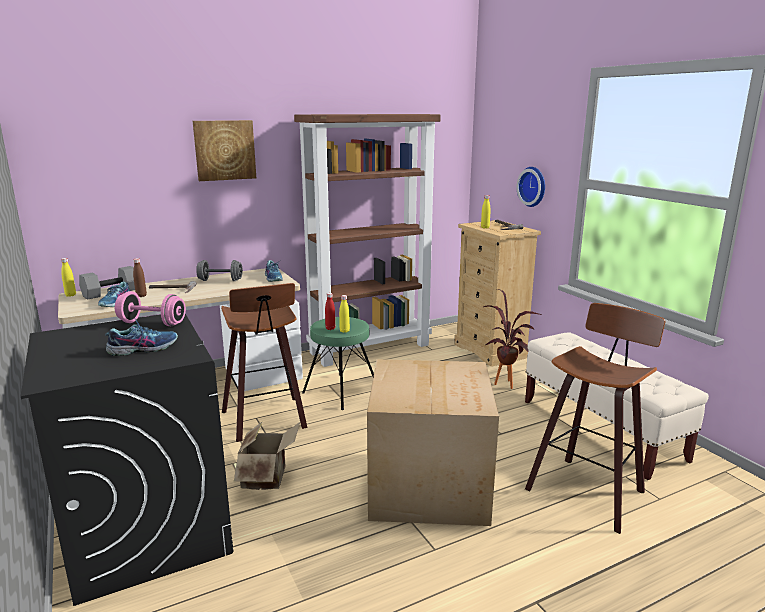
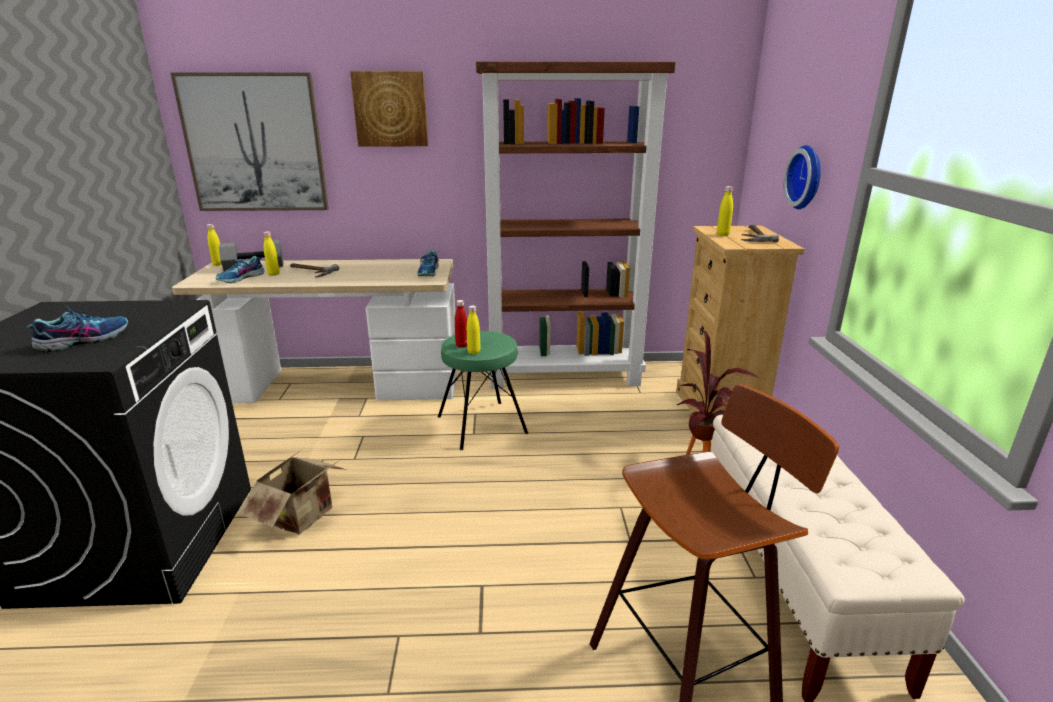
camera: 25 degrees right, 5 degrees up
(103, 183) = (254, 143): none -> picture
(141, 296) = (274, 274): brown bottle -> yellow bottle
(143, 348) = (84, 340): shoe -> shoe turned 45 degrees counterclockwise
(152, 323) = (151, 310): pink dumbbell -> none
(220, 280) = (371, 267): grey dumbbell -> none
(267, 420) = (370, 442): stool -> none
(430, 484) = (469, 589): cardboard box -> none

